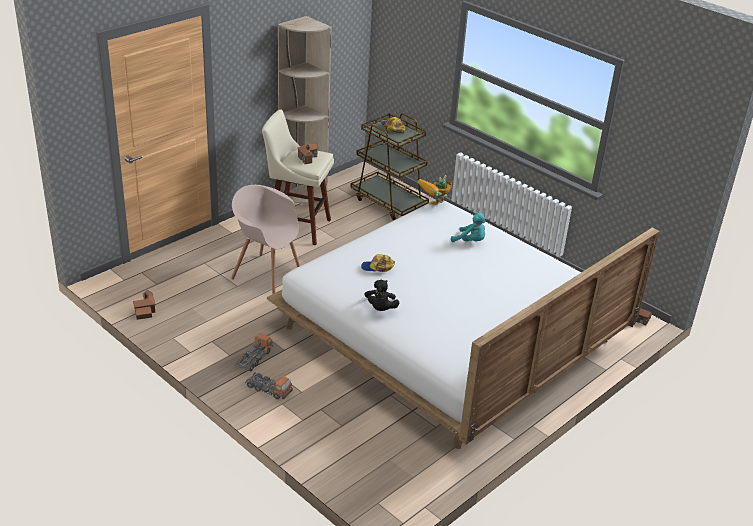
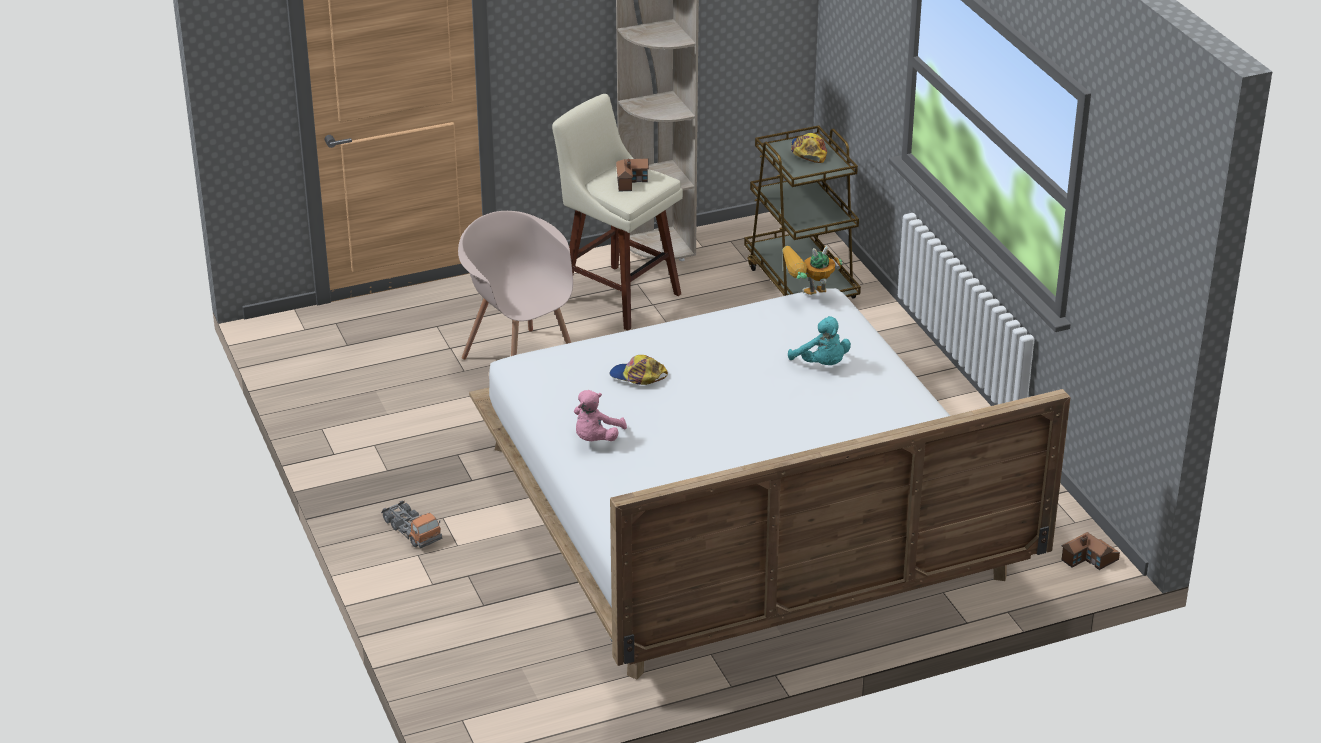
camera: 25 degrees right, 0 degrees up
(145, 310) = (307, 380): toy house -> none
(254, 358) = (419, 483): toy truck -> none
(380, 309) = (596, 439): black plush toy -> pink plush toy

